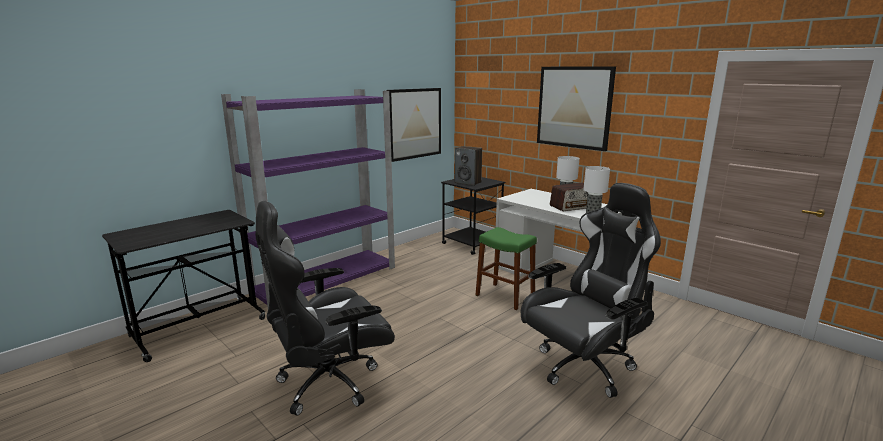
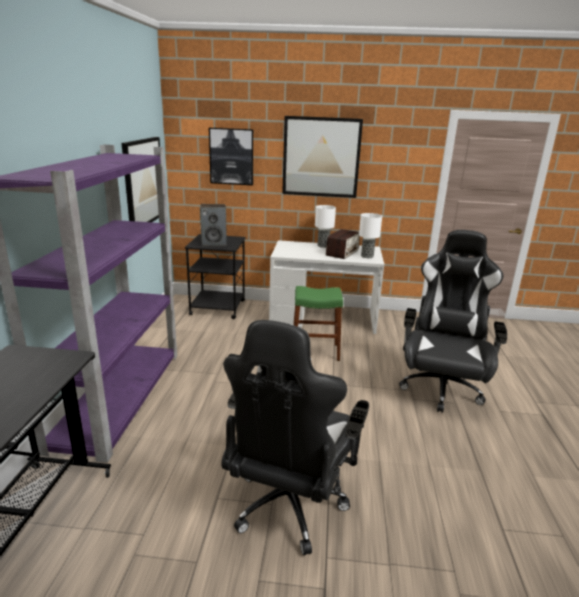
camera: 40 degrees left, 5 degrees up
(499, 106) = (231, 156): none -> picture

